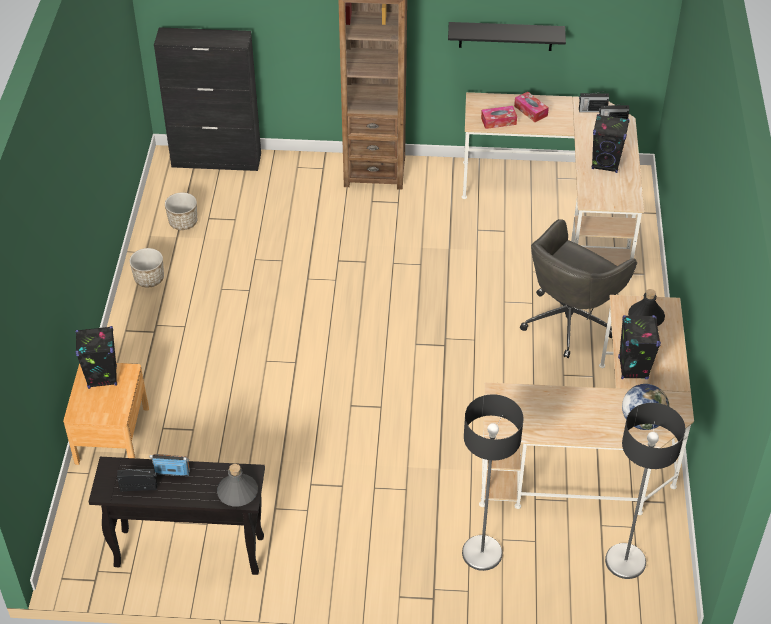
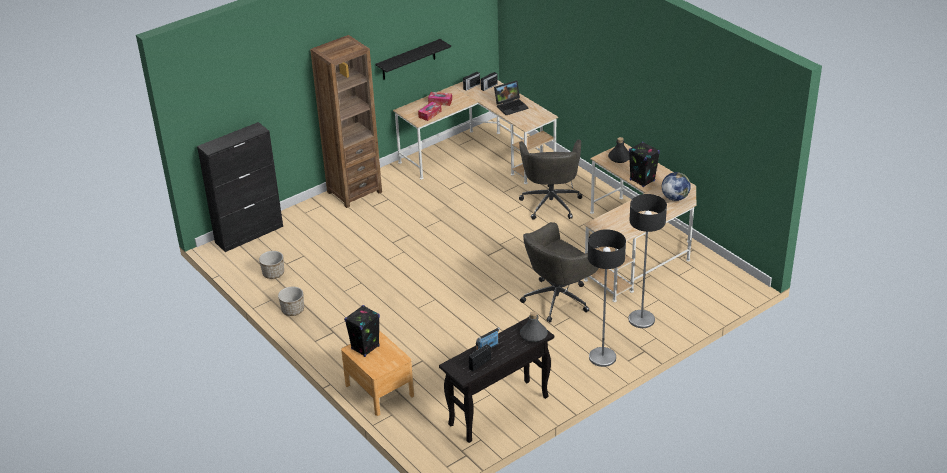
camera: 40 degrees left, 10 degrees down
(422, 455) = (558, 299): none -> grey office chair
(606, 164) = (511, 106): black speaker -> laptop
(625, 562) = (708, 282): floor lamp -> floor lamp (602, 357)

